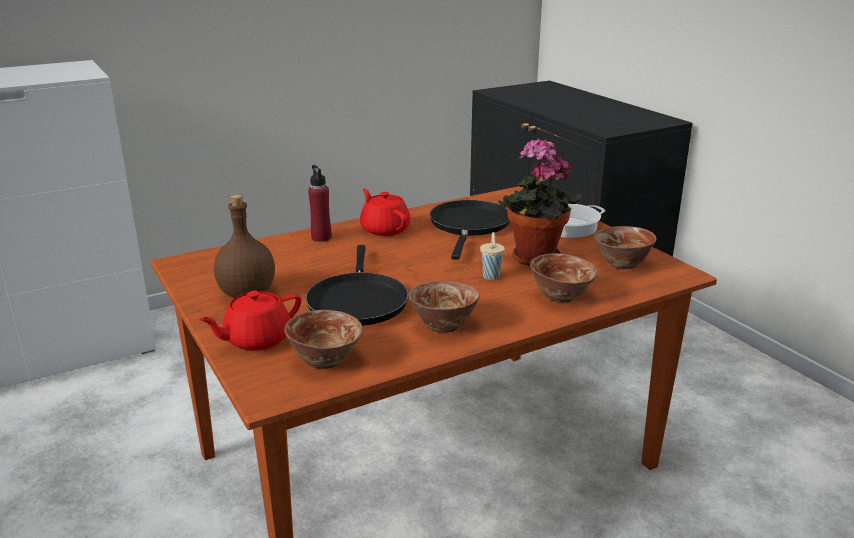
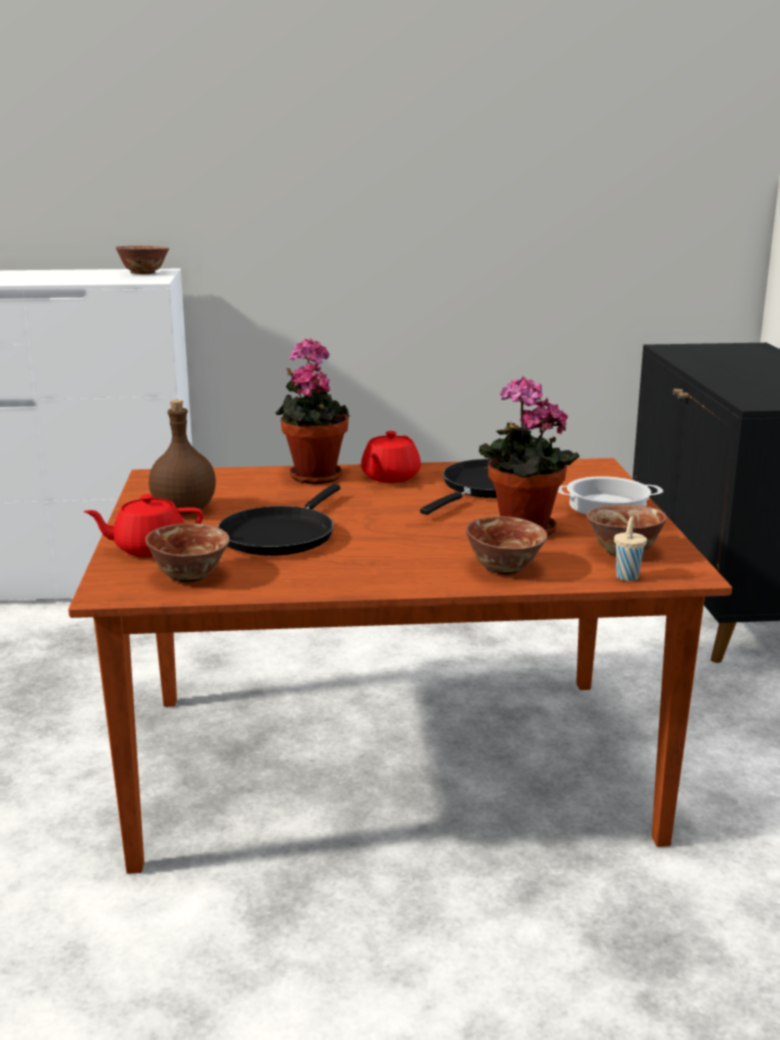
camera: 25 degrees right, 5 degrees down
(321, 238) = (313, 475): red bottle -> potted plant
(385, 229) = (390, 477): red teapot -> red teapot turned 150 degrees counterclockwise
(443, 325) = (340, 570): bowl -> bowl (143, 273)
(491, 277) = (449, 538): beige cup -> beige cup (626, 578)

